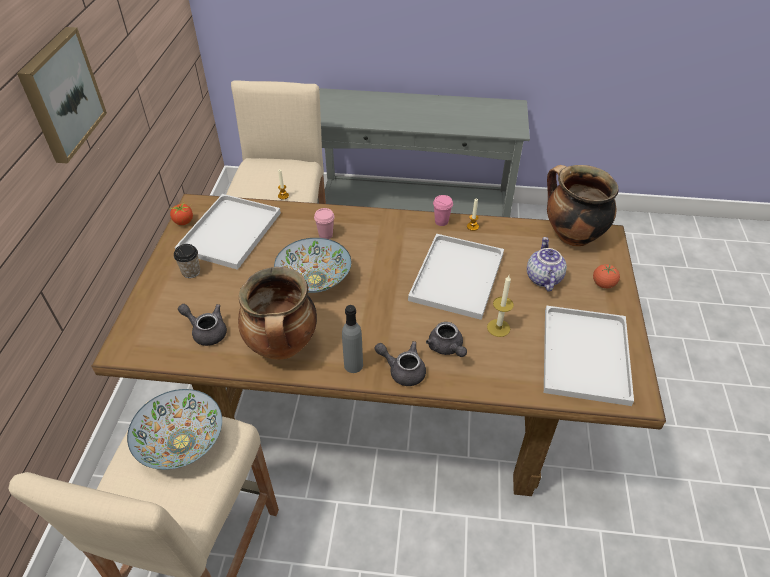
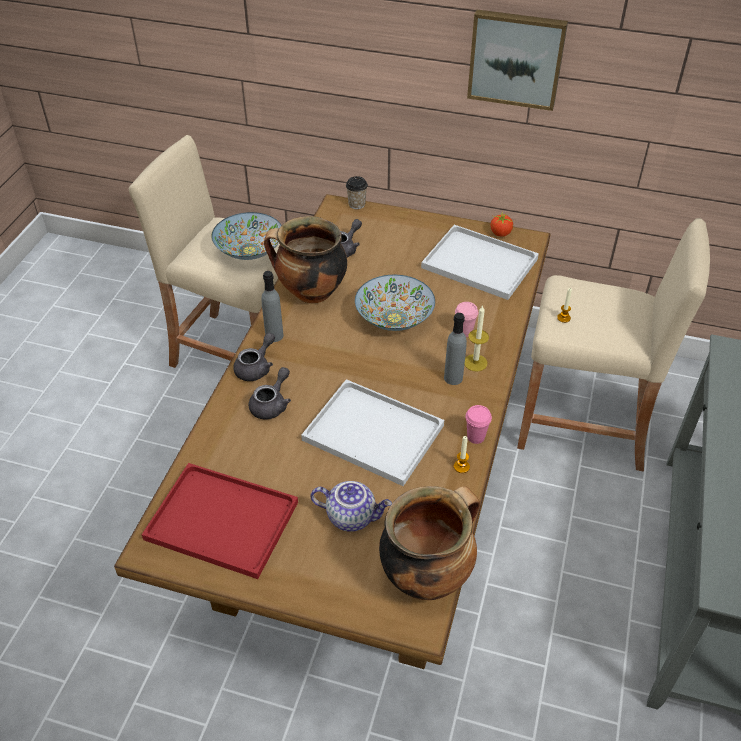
camera: 100 degrees right, 0 degrees up
(191, 272) = (423, 239): cup -> cup (357, 204)
(382, 237) = (453, 378): none -> grey bottle
(447, 348) = (272, 404): grey teapot -> grey teapot turned 135 degrees clockwise
(498, 328) = (285, 452): candle -> candle (475, 362)
(586, 357) = (218, 521): white tray -> red tray
(603, 284) = (324, 580): tomato -> none

